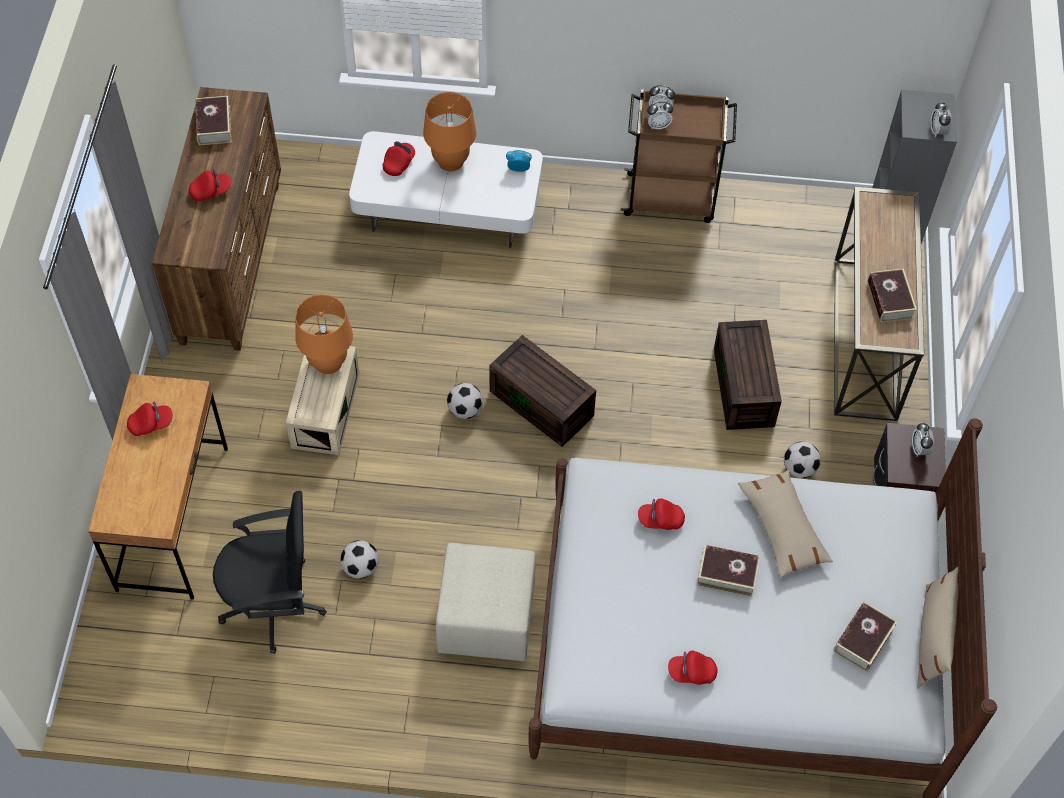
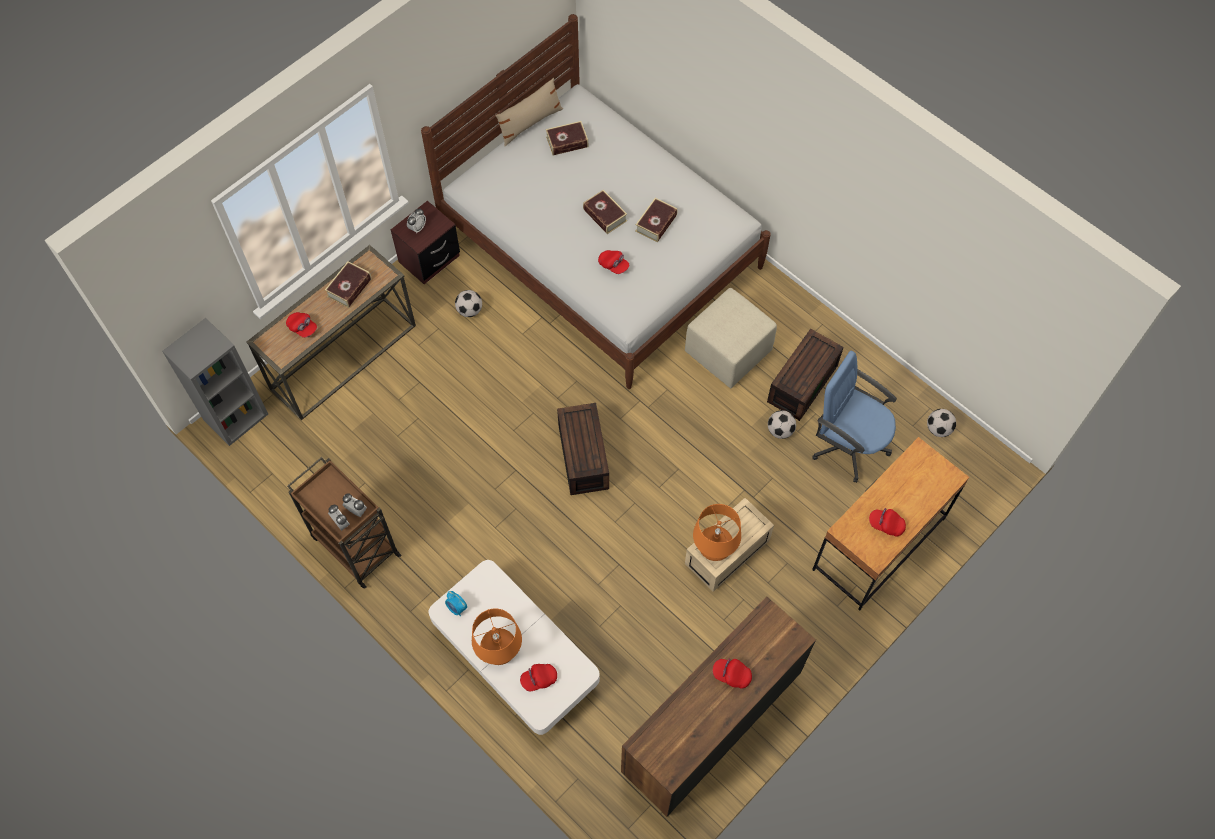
camera: 140 degrees left, 5 degrees up
(214, 125) = (687, 741): book -> book (656, 223)
(274, 603) = (848, 444): black office chair -> blue office chair
(465, 410) = (635, 487): football -> football (938, 429)
(691, 672) = (670, 184): red cap -> red cap (302, 328)
(745, 388) = (449, 378): brown storage box -> brown storage box (802, 382)
(783, 528) = (550, 217): beige pillow -> none
(937, 131) = (207, 333): alarm clock -> none

